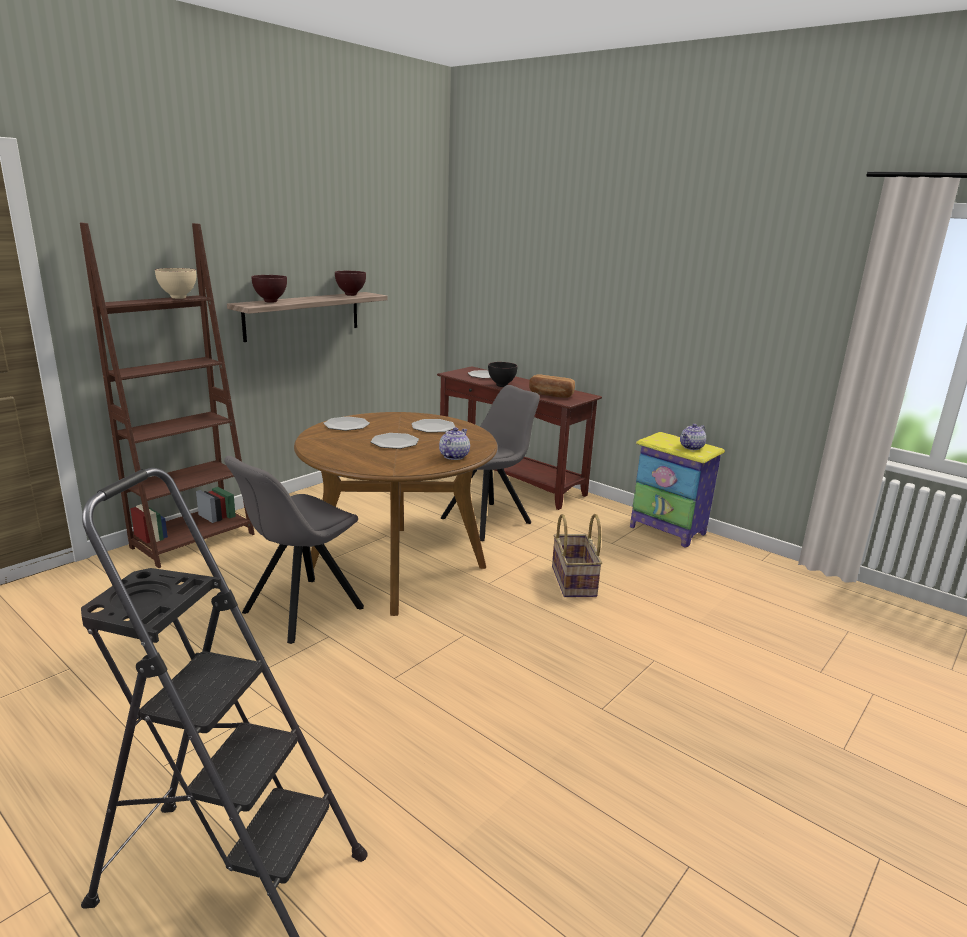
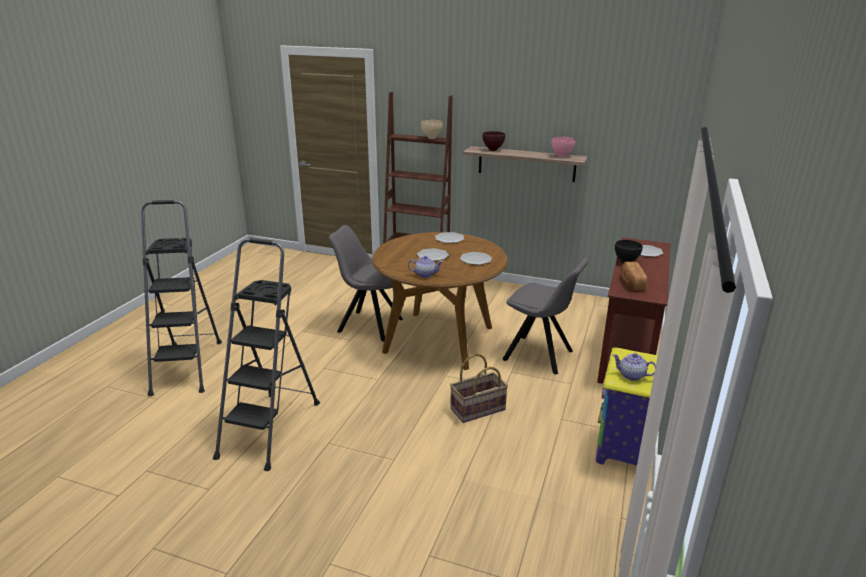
camera: 70 degrees right, 5 degrees up
(351, 295) = (561, 156): brown bowl -> pink bowl
(538, 764) = (271, 427): none -> step ladder

